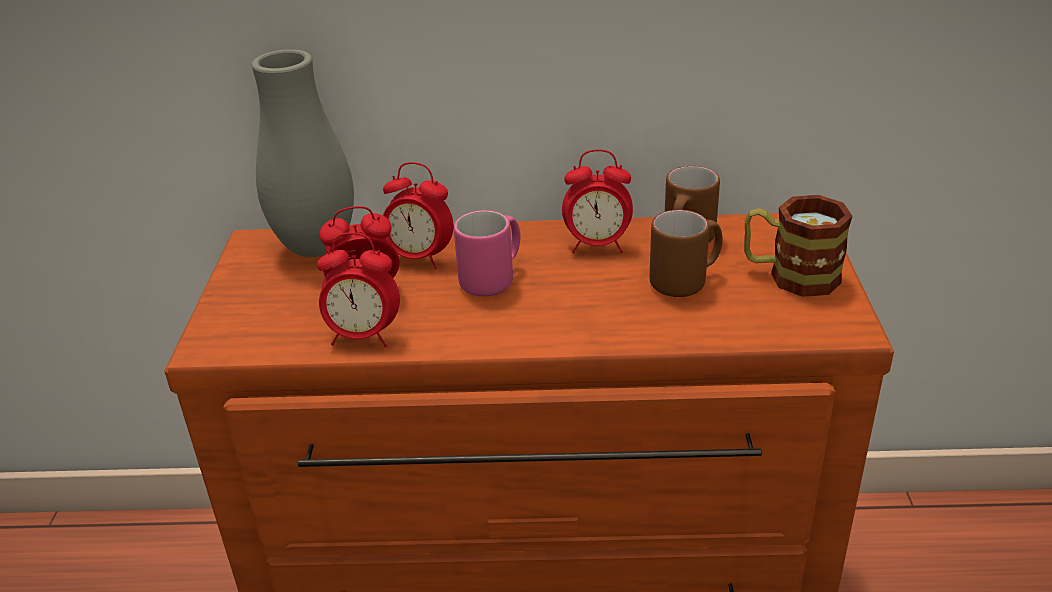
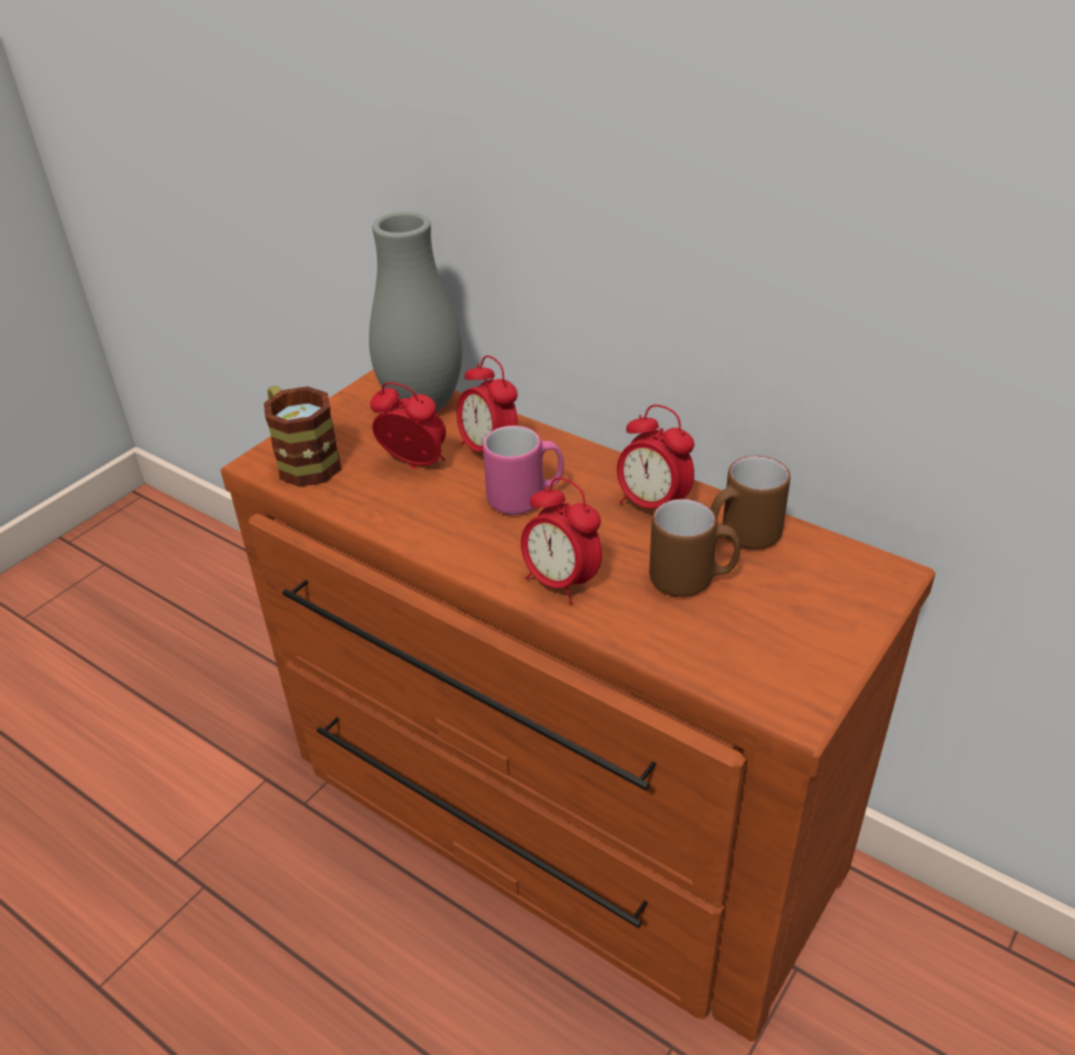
camera: 35 degrees right, 5 degrees up
(363, 336) = (372, 505): alarm clock -> alarm clock (560, 582)
(790, 275) = (803, 622): mug -> mug (302, 460)

